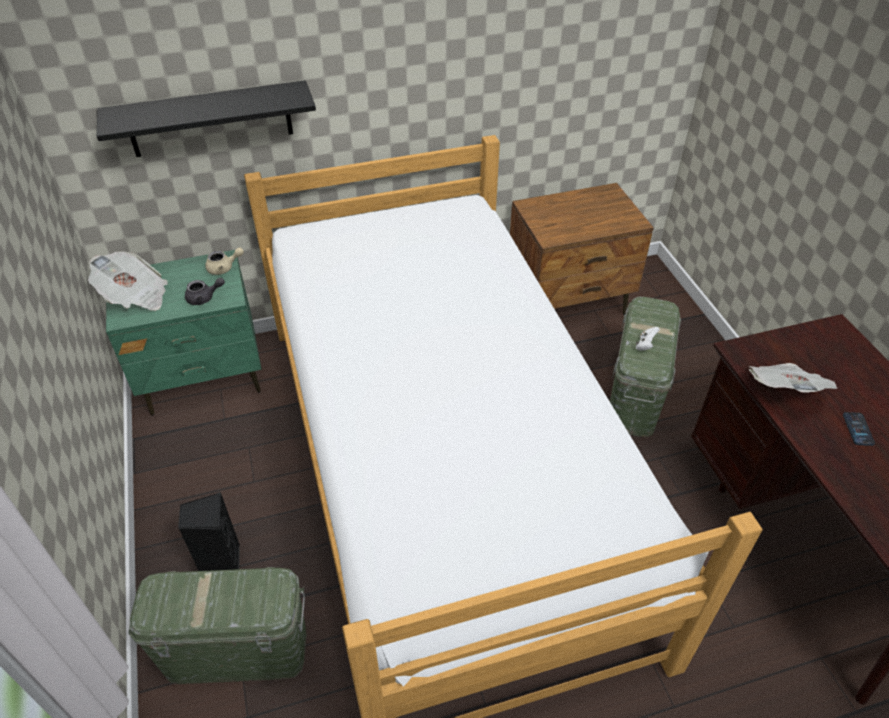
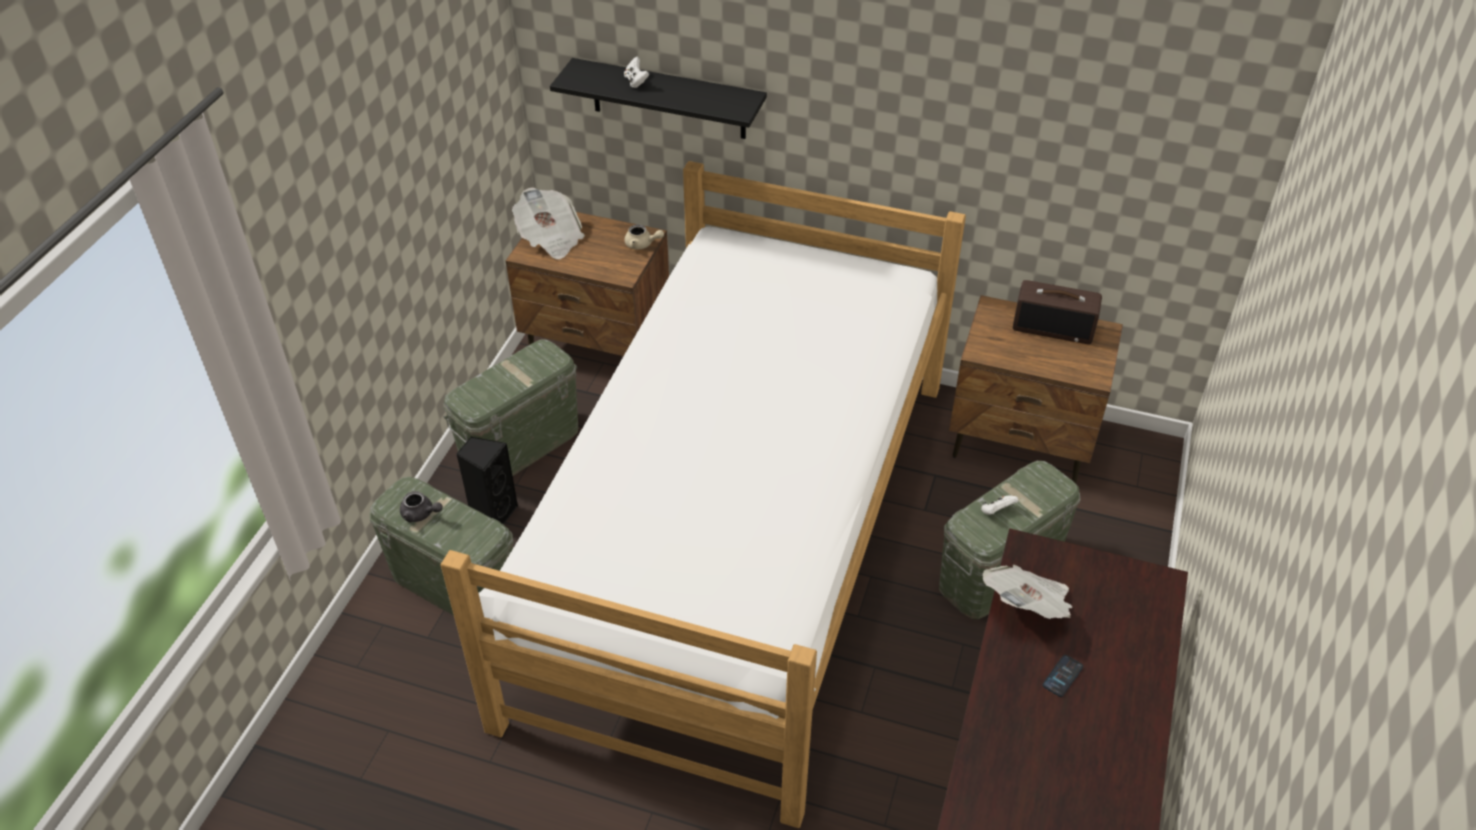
camera: 35 degrees right, 0 degrees up
(180, 107) = (636, 81): none -> white game controller
(201, 492) = (521, 446): none -> green storage box
(204, 298) = (603, 266): grey teapot -> grey teapot (421, 514)
(204, 377) = (598, 345): green nightstand -> brown nightstand
(579, 201) = (1054, 327): none -> radio

